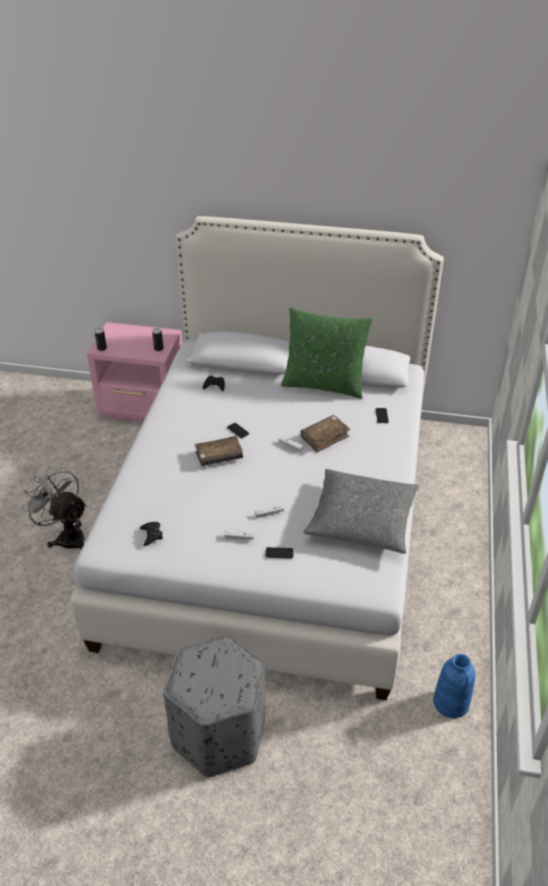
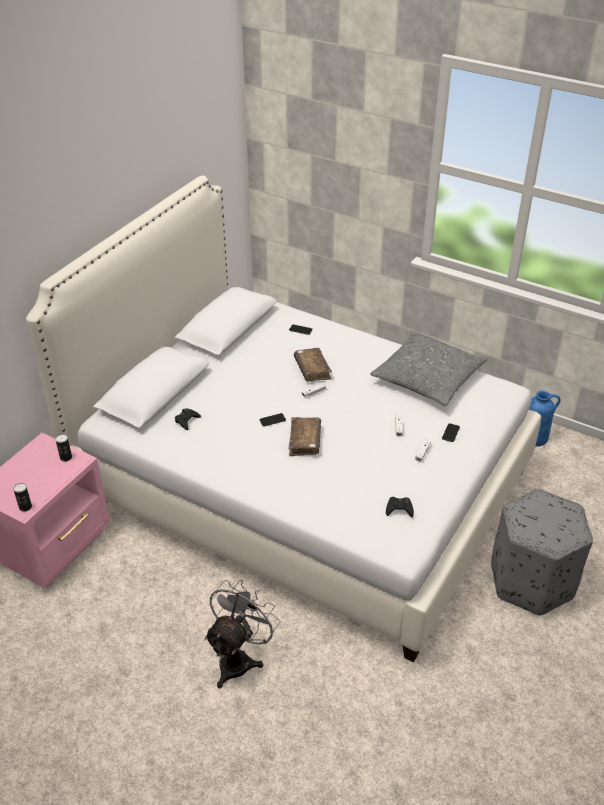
camera: 70 degrees left, 0 degrees up
(66, 536) = (239, 658): grey fan -> grey fan turned 150 degrees clockwise
(324, 384) = (233, 349): green pillow -> none

